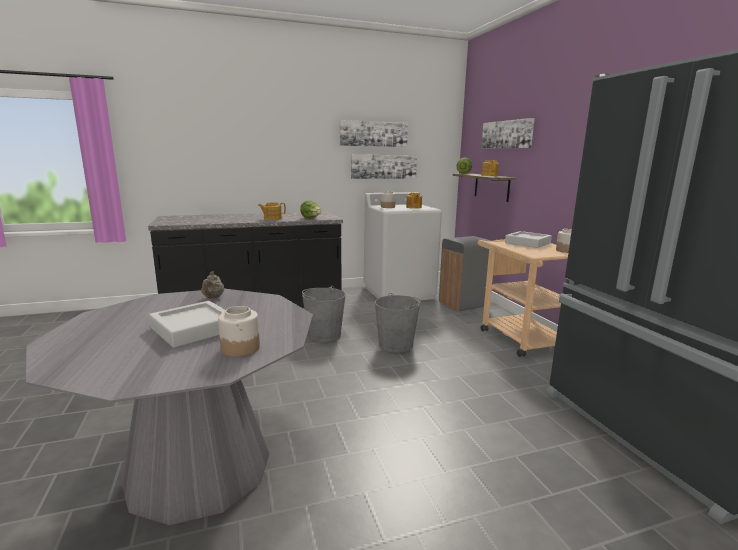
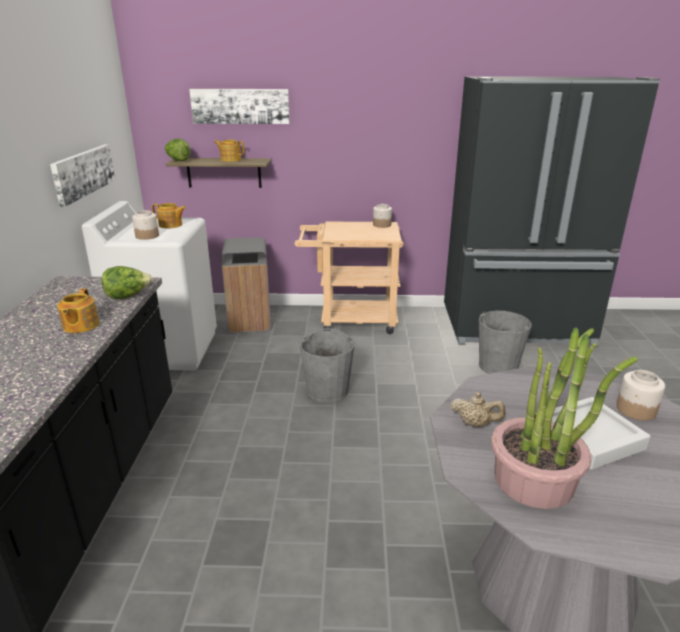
camera: 70 degrees left, 10 degrees up
(144, 313) = (534, 480): none -> potted plant
(324, 334) = (263, 438): grey bucket -> grey bucket (498, 366)
(373, 134) = (62, 120): picture -> none
(527, 243) = (344, 228): grey tray -> none

